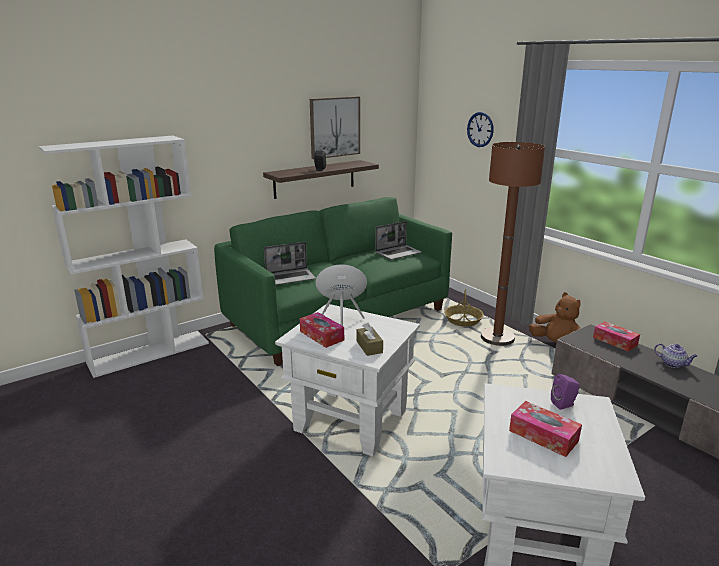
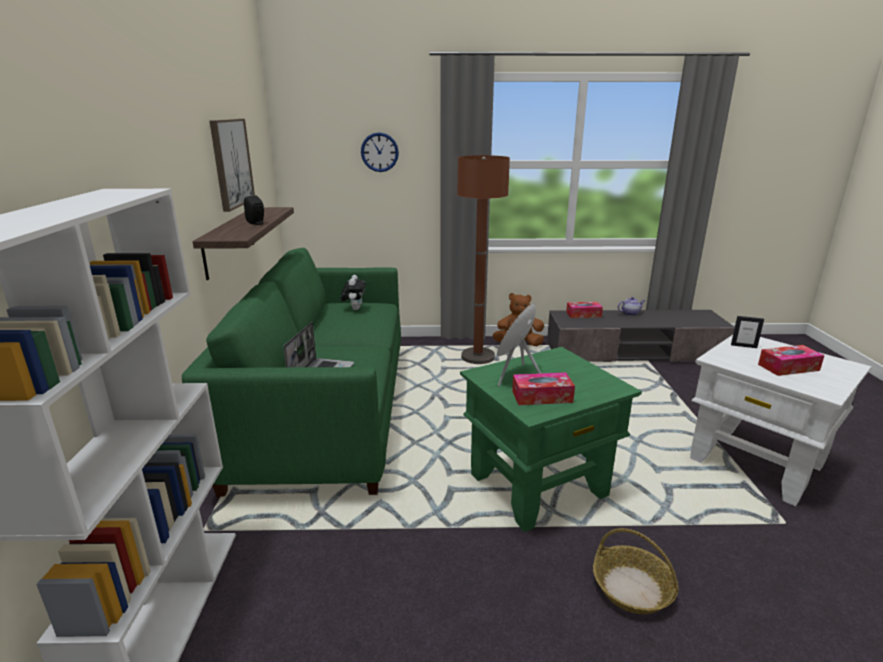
camera: 55 degrees left, 0 degrees up
(350, 421) = (539, 486): white side table -> green side table
(369, 347) = (591, 381): brown tissue box -> none
(398, 253) = (354, 309): laptop -> plush toy
(463, 320) = (428, 357): basket -> basket (631, 588)
(564, 404) = (743, 346): purple speaker -> picture frame

